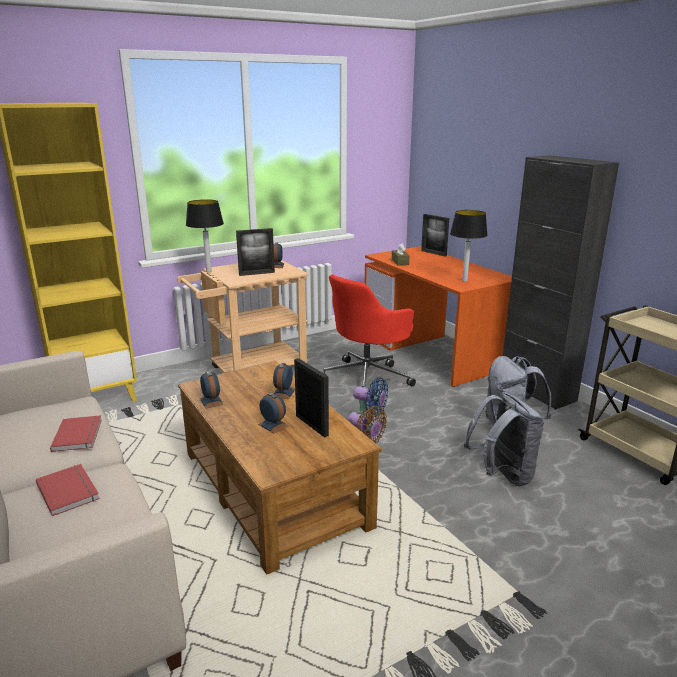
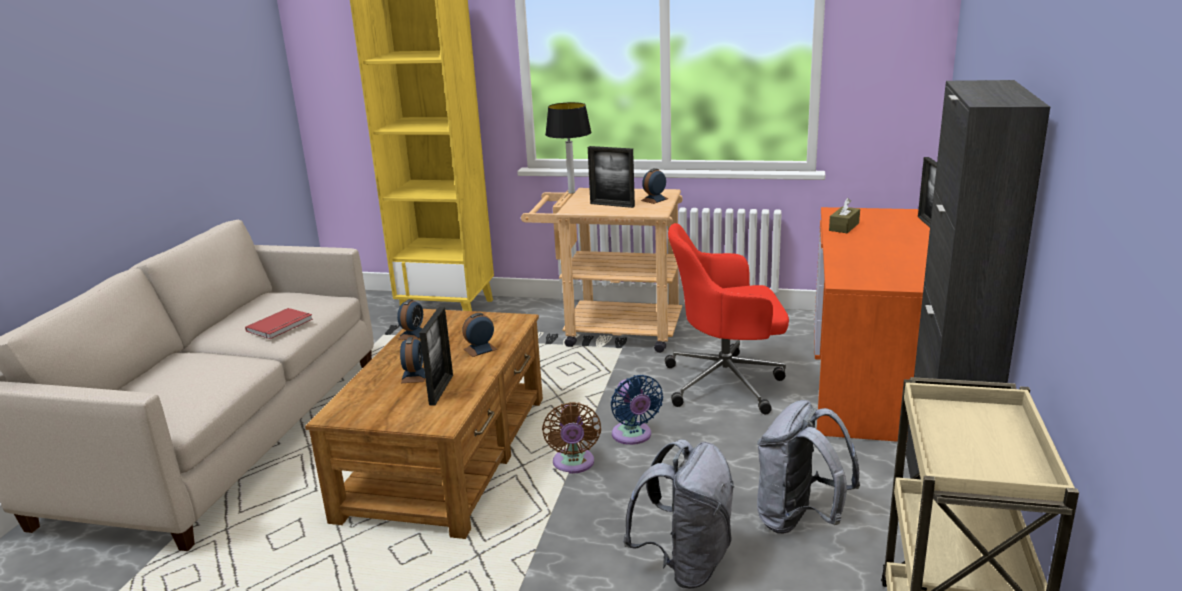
camera: 45 degrees right, 0 degrees up
(70, 490) = (204, 365): red book -> none
(464, 281) = (871, 274): table lamp -> none

